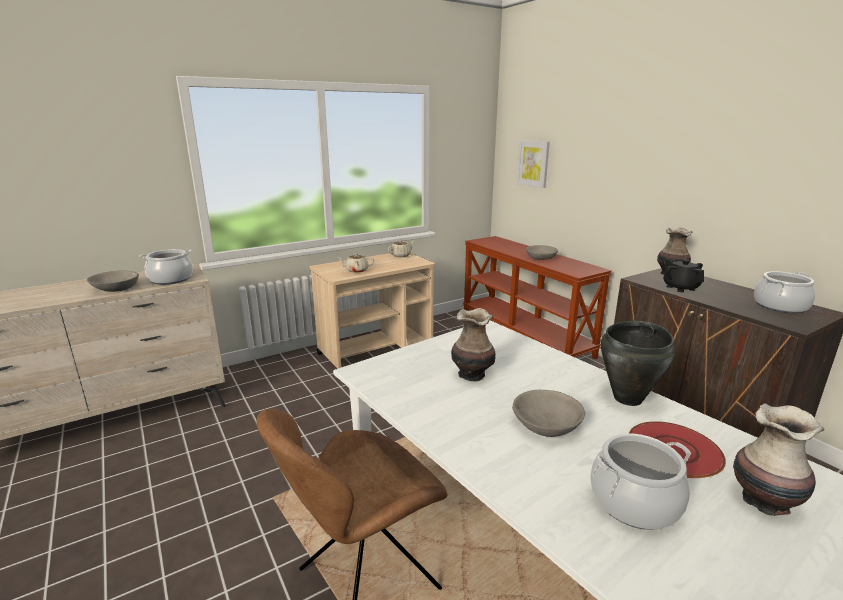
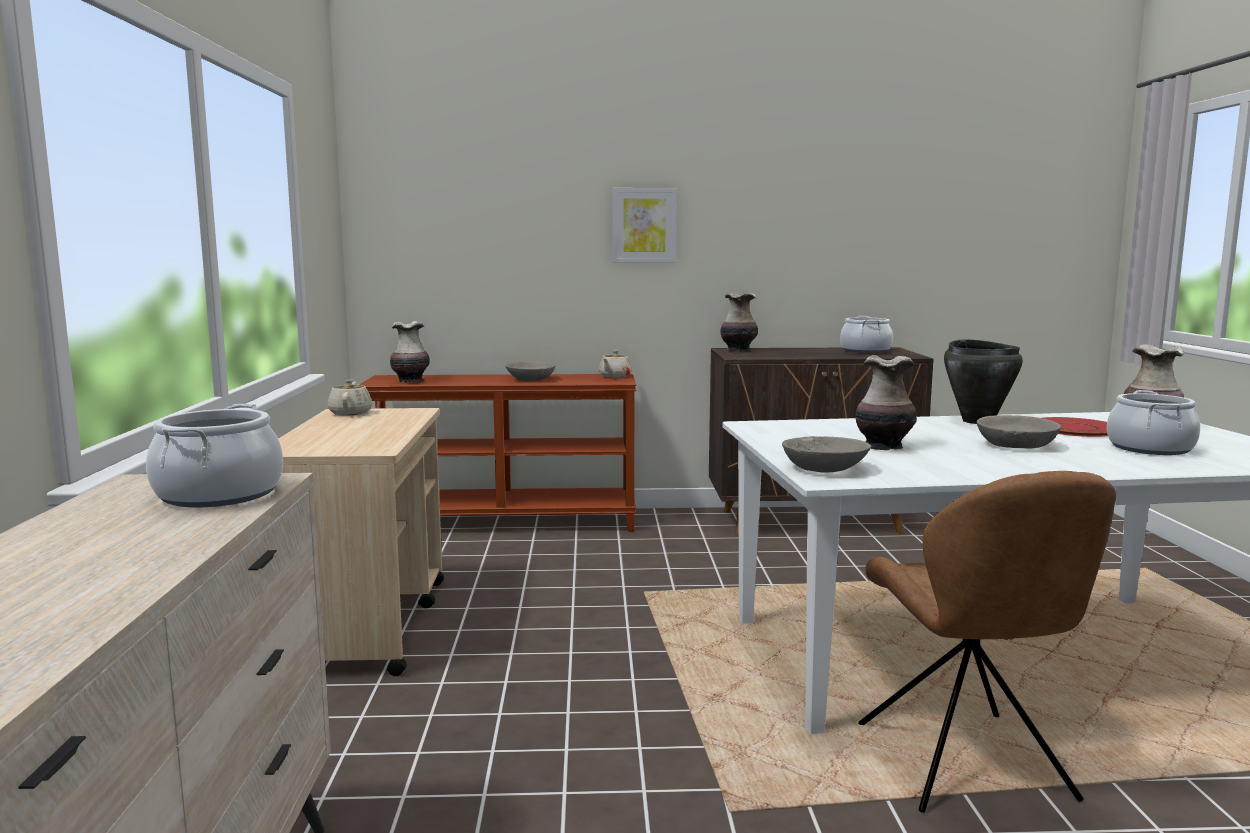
camera: 60 degrees left, 10 degrees down
(115, 289) = (165, 538): grey bowl -> grey bowl (825, 469)
(356, 270) = (368, 438): beige teapot -> beige teapot (614, 376)
(491, 243) = (411, 381): none -> vase
(533, 163) = (447, 236): picture -> picture (644, 225)
(680, 288) = (783, 355): black teapot -> none

